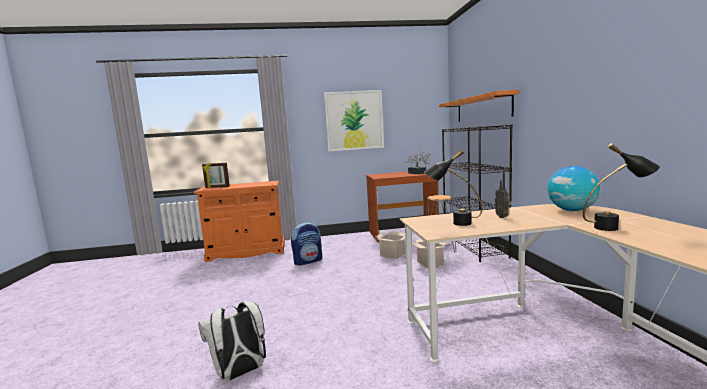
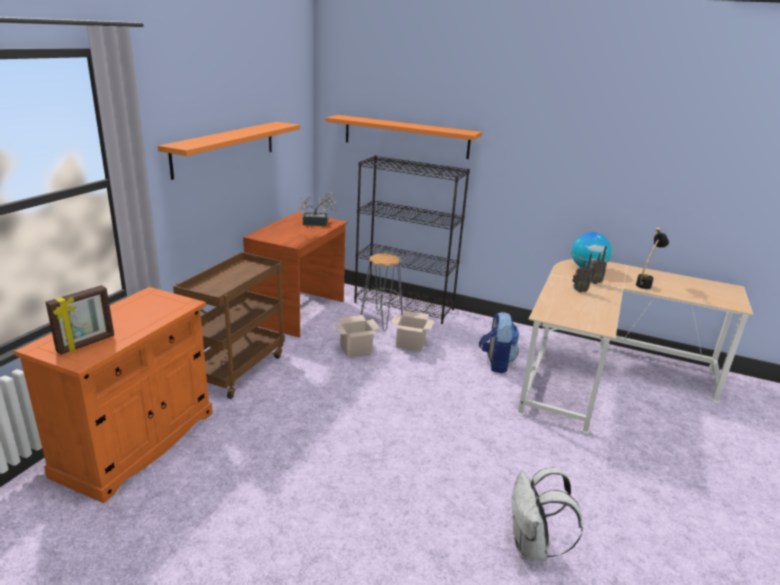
camera: 60 degrees left, 15 degrees up
(308, 261) = (283, 406): backpack -> backpack (496, 363)
(326, 244) = (237, 368): none -> brown cart
(354, 120) = (225, 148): picture -> orange shelf
(453, 223) = (578, 311): black table lamp -> none
(541, 216) = (593, 282): none -> radio

